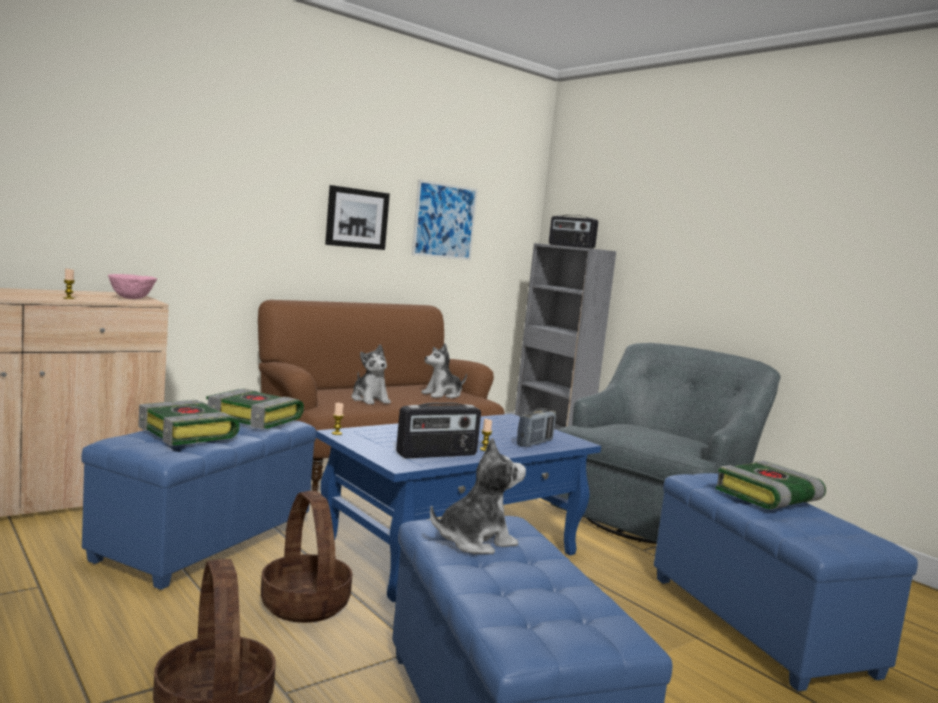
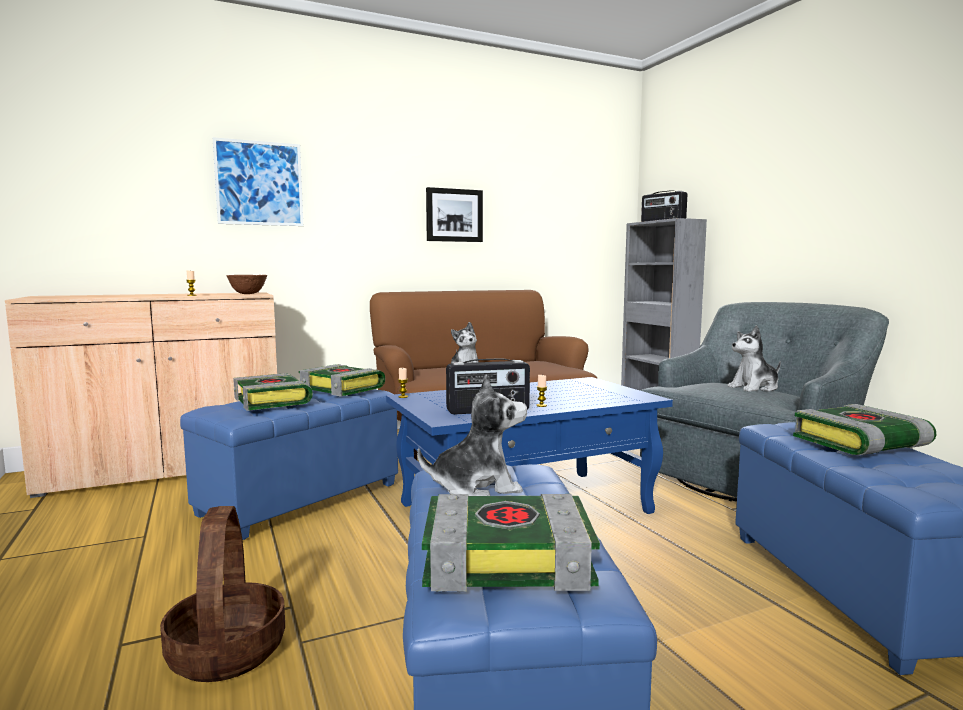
camera: 15 degrees right, 0 degrees up
(132, 298) = (248, 294): pink bowl -> brown bowl
(304, 604) = (360, 556): basket -> none
(442, 395) = (538, 367): plush toy -> plush toy (754, 388)
(444, 221) = (539, 212): picture -> picture (259, 183)
(535, 443) = (599, 399): radio -> none
(545, 606) = (509, 557): none -> book

